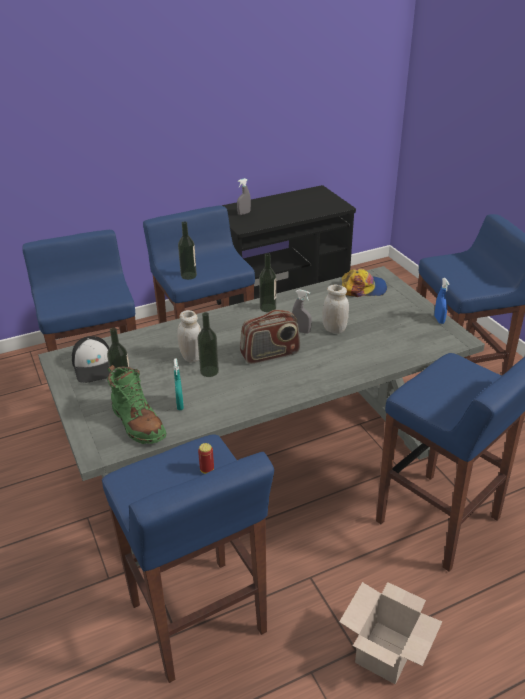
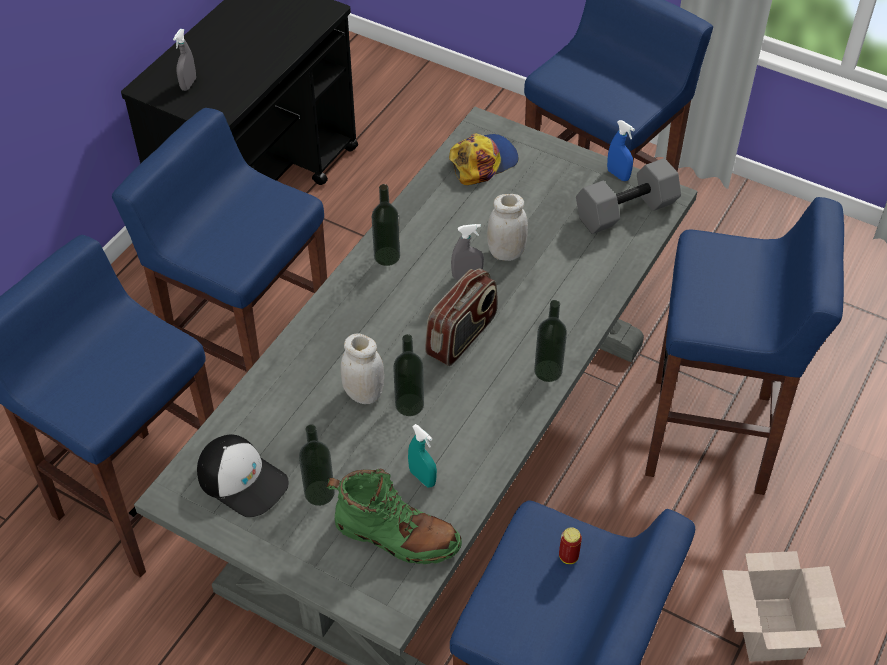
camera: 35 degrees left, 15 degrees up
(188, 275) = (238, 255): bottle -> bottle (548, 371)
(426, 337) = (626, 212): none -> grey dumbbell

